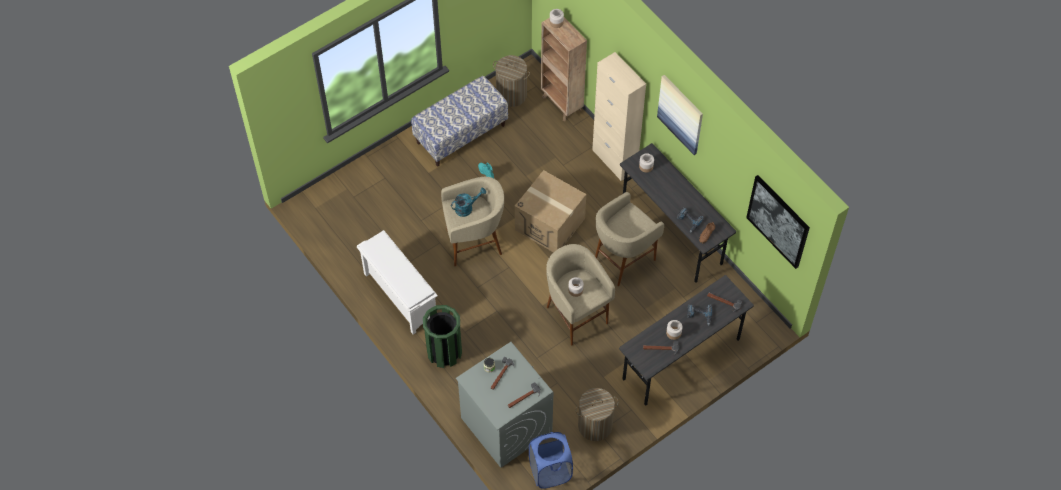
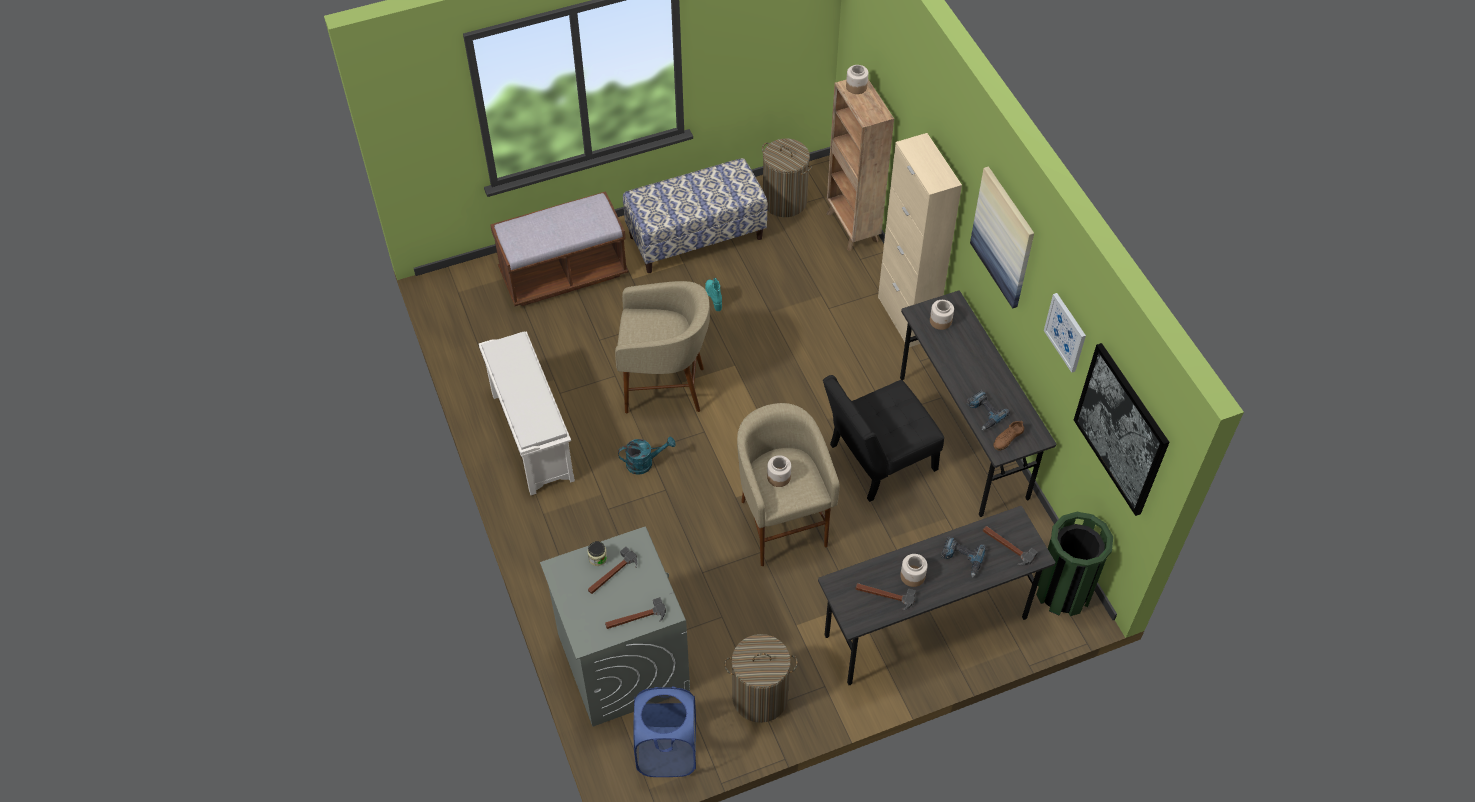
camera: 15 degrees right, 5 degrees down
(381, 179) = (563, 274): none -> brown bench
(444, 352) = (567, 531): green trash can -> green trash can (1063, 591)
(467, 208) = (654, 324): turquoise watering can -> turquoise watering can (644, 463)
(550, 224) = (784, 385): cardboard box -> none
(623, 260) = (877, 459): beige stool -> black chair
(733, 168) = (1066, 332): none -> picture

